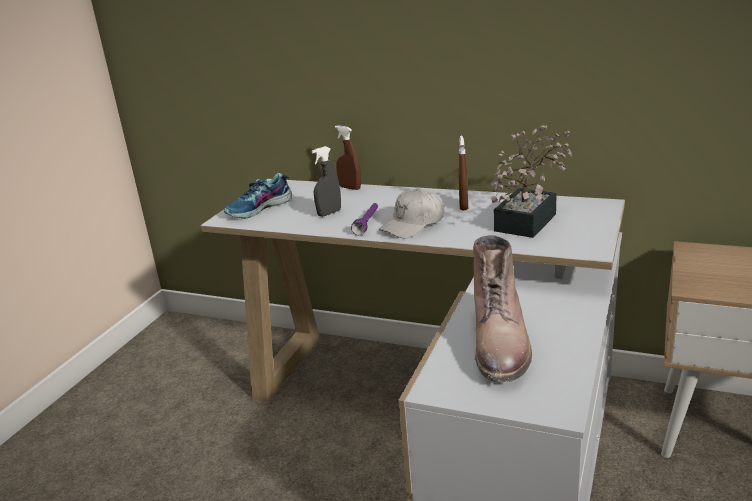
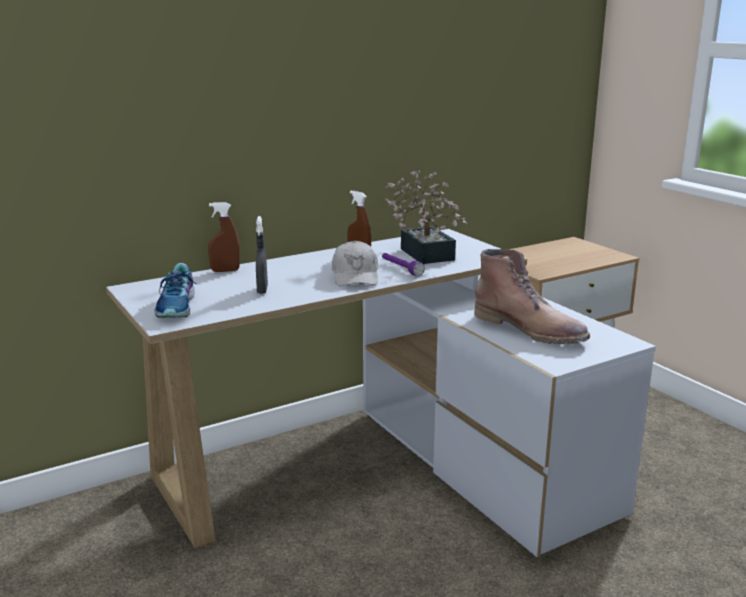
camera: 55 degrees left, 5 degrees down
(367, 223) = (317, 286): purple flashlight -> purple flashlight (400, 269)

